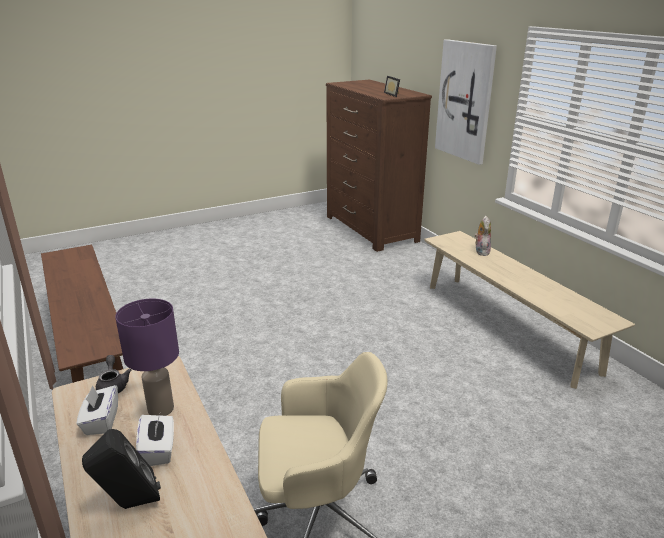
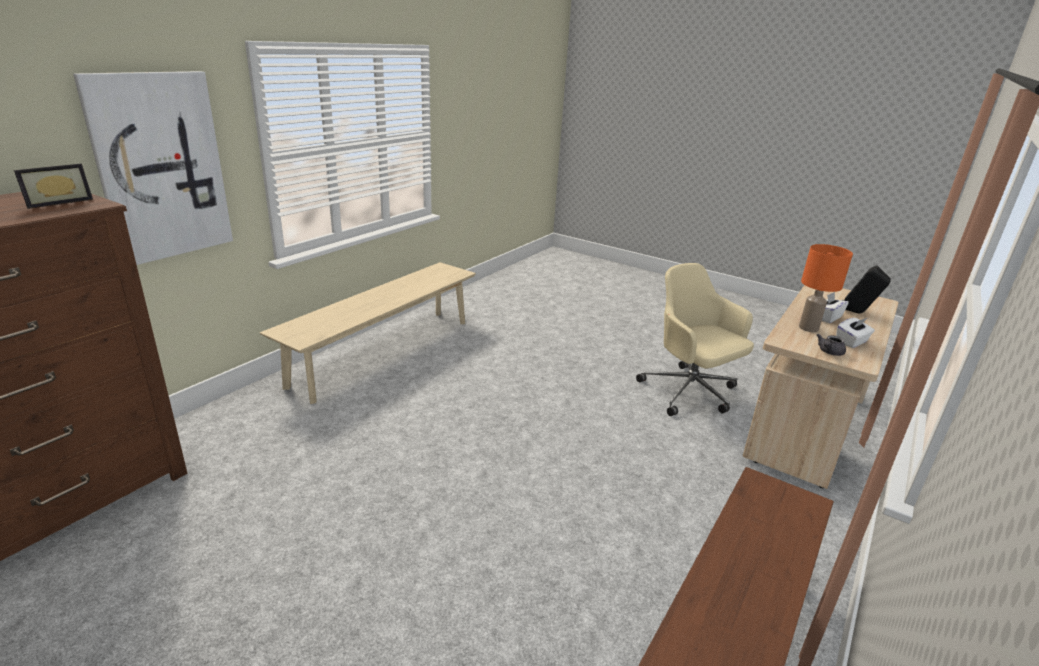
camera: 120 degrees left, 0 degrees up
(161, 409) = (808, 328): purple table lamp -> orange table lamp
(481, 251) = (328, 315): plush toy -> none

